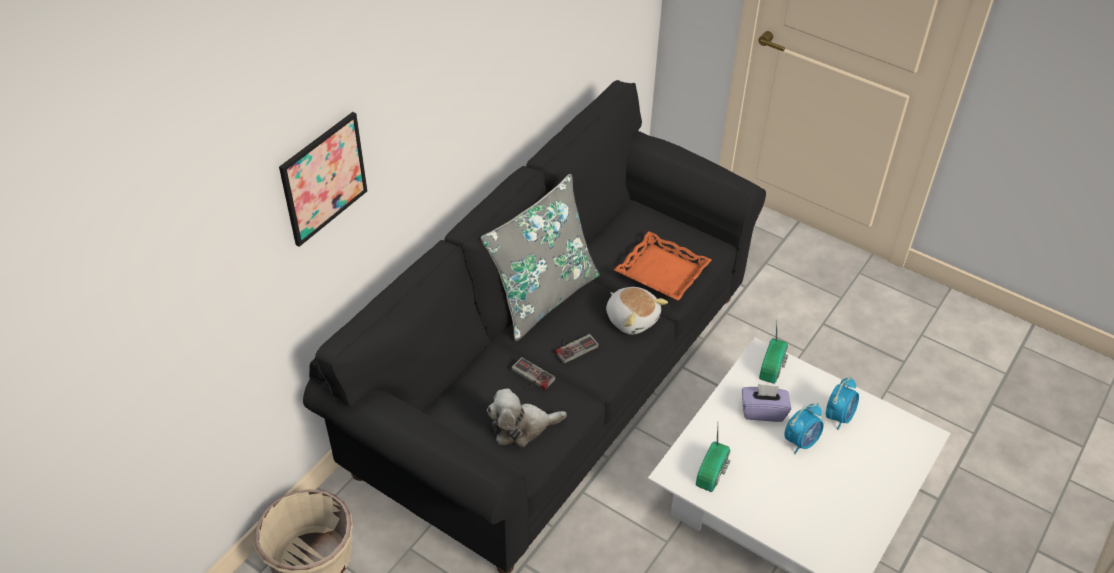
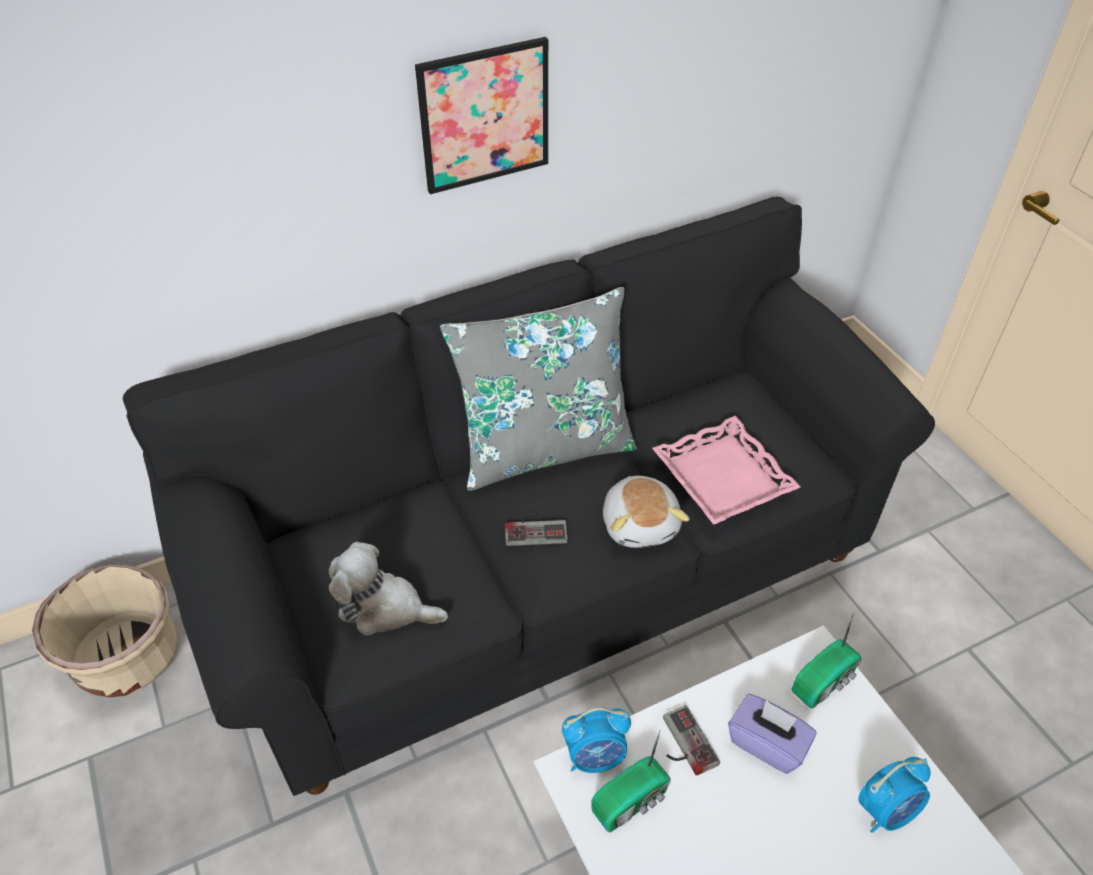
camera: 30 degrees right, 0 degrees up
(323, 178) = (173, 142): picture -> picture (484, 116)
(529, 378) = (445, 545): game controller -> game controller (683, 744)
(662, 271) = (724, 476): orange tray -> pink tray
(801, 441) = (799, 821): alarm clock -> alarm clock (595, 757)

